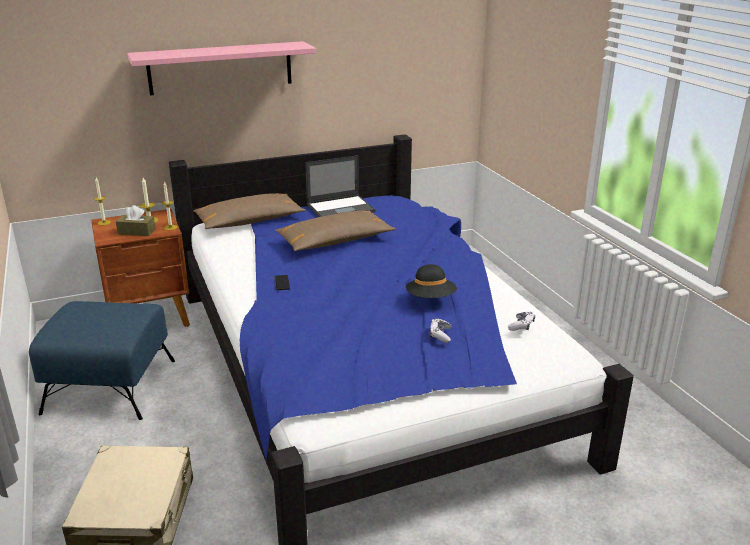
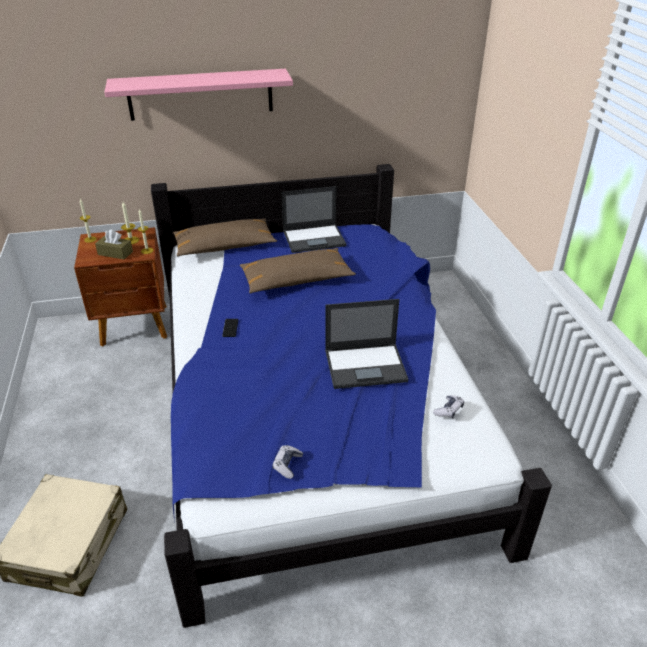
camera: 10 degrees right, 10 degrees up
(111, 386) = (83, 397): blue ottoman -> none
(430, 299) = (366, 365): black hat -> laptop
(440, 335) = (362, 414): game controller -> game controller (287, 465)

